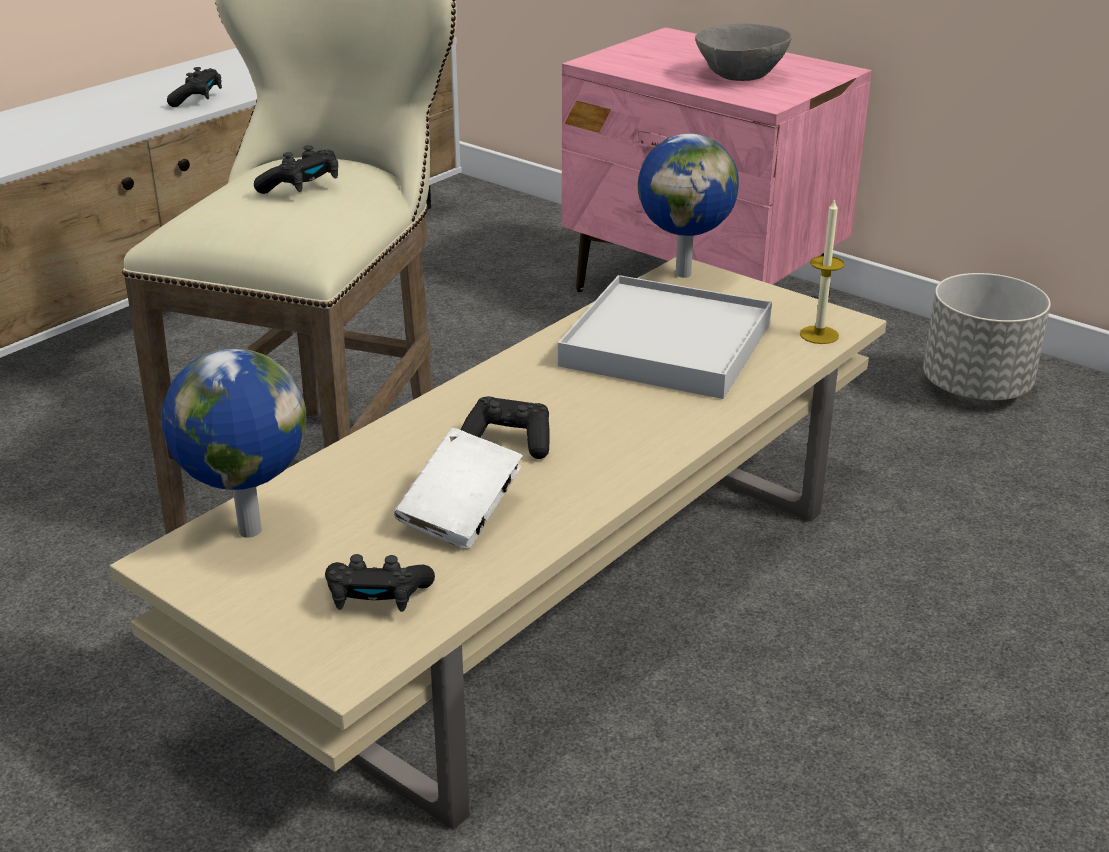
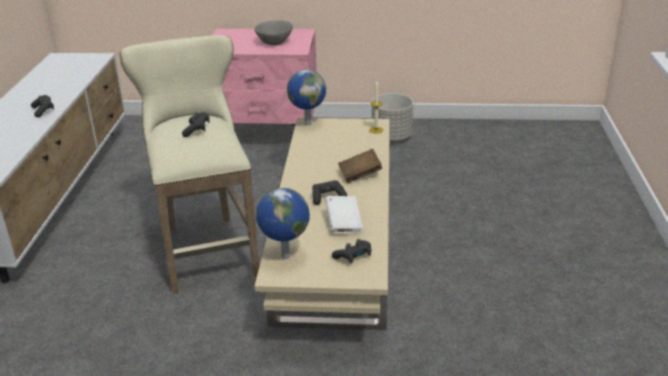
camera: 35 degrees left, 0 degrees up
(647, 419) = (360, 175): none -> brown book
(666, 345) = (334, 149): white tray -> none

